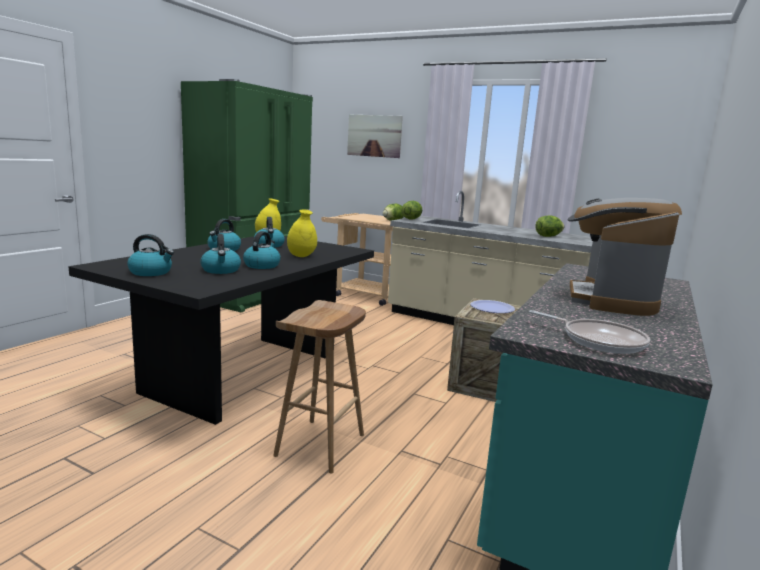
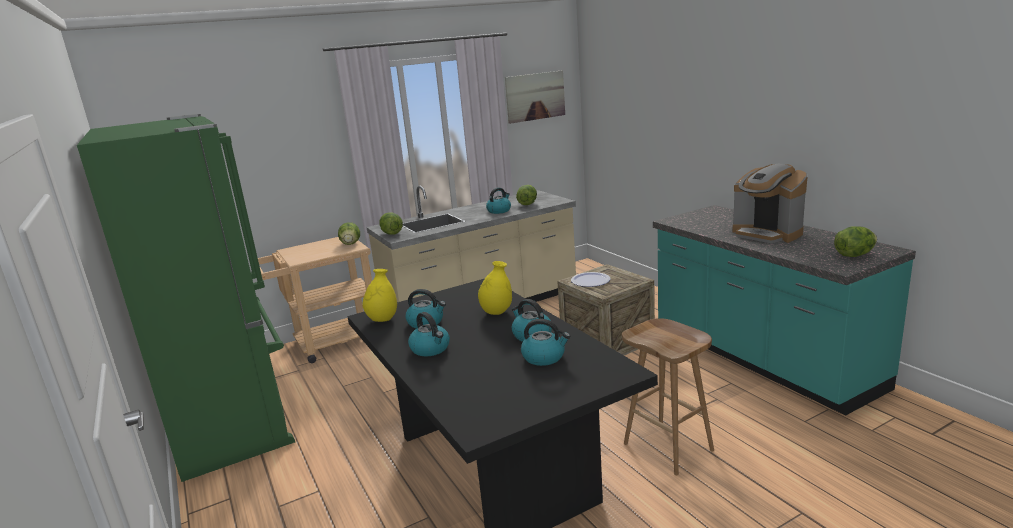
camera: 55 degrees left, 5 degrees up
(151, 272) = (534, 396): kettle -> kettle (499, 211)
(374, 136) = (264, 147): picture -> picture (535, 96)
(598, 340) = (854, 255): frying pan -> lettuce

